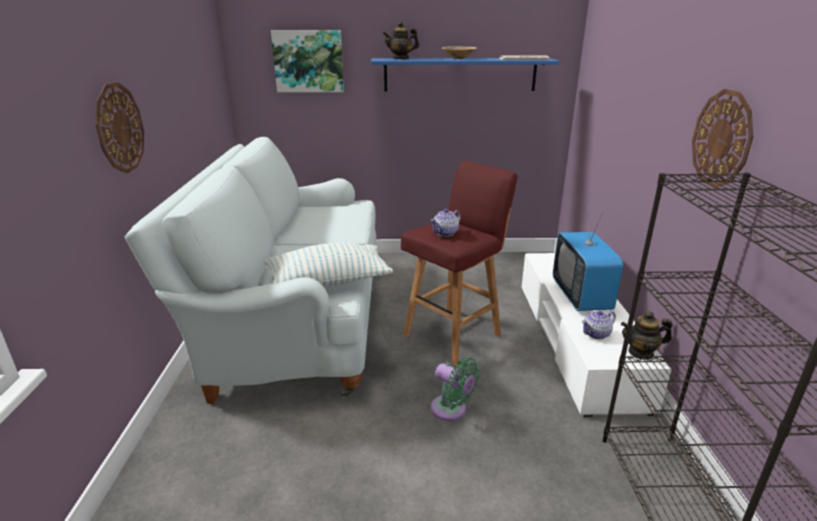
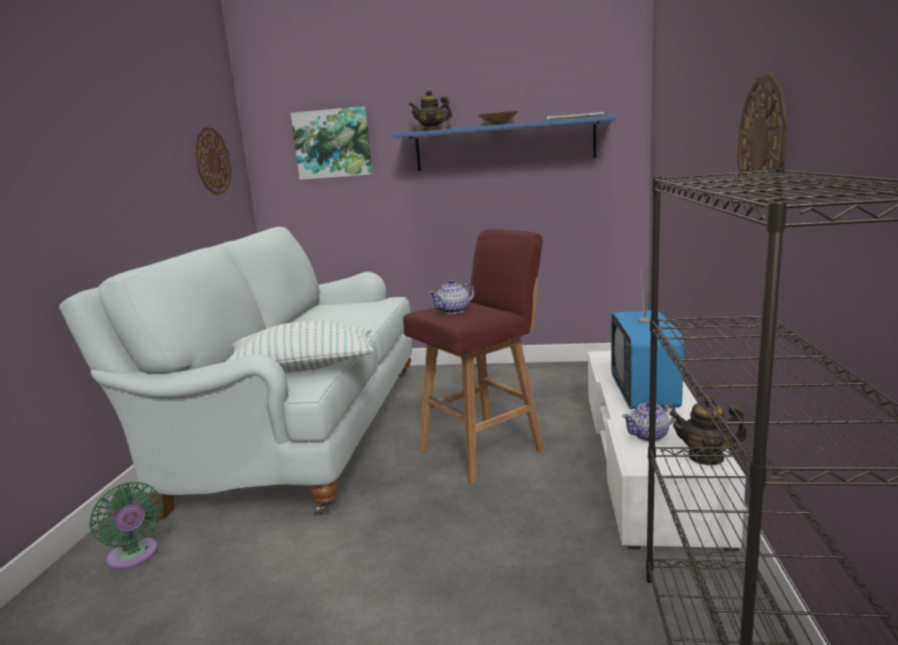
camera: 10 degrees right, 10 degrees down
(119, 128) = (69, 191): wall clock -> wall clock (212, 161)
(451, 410) = (447, 535): green fan -> green fan (134, 557)

